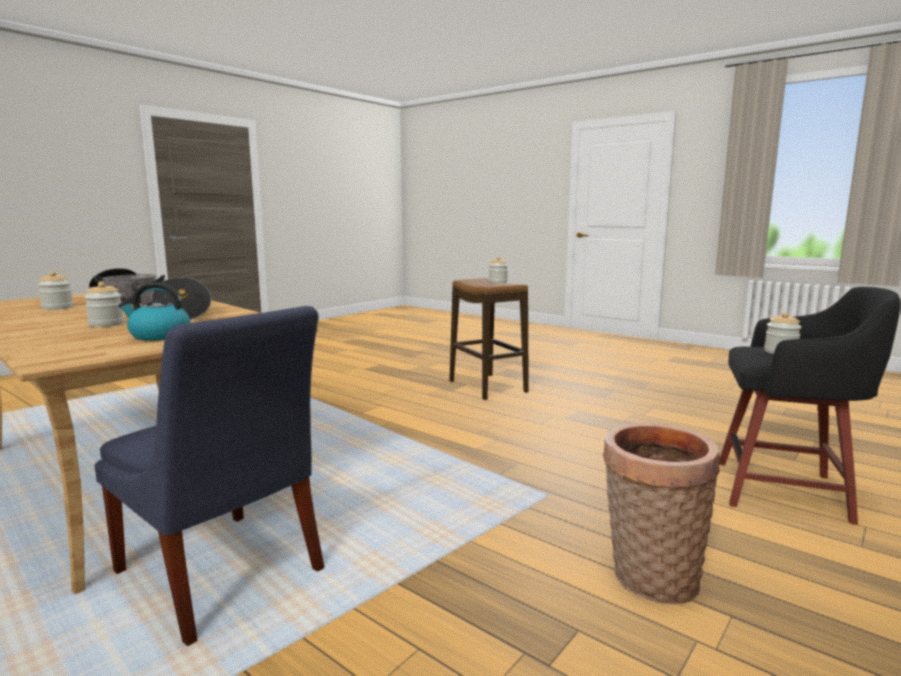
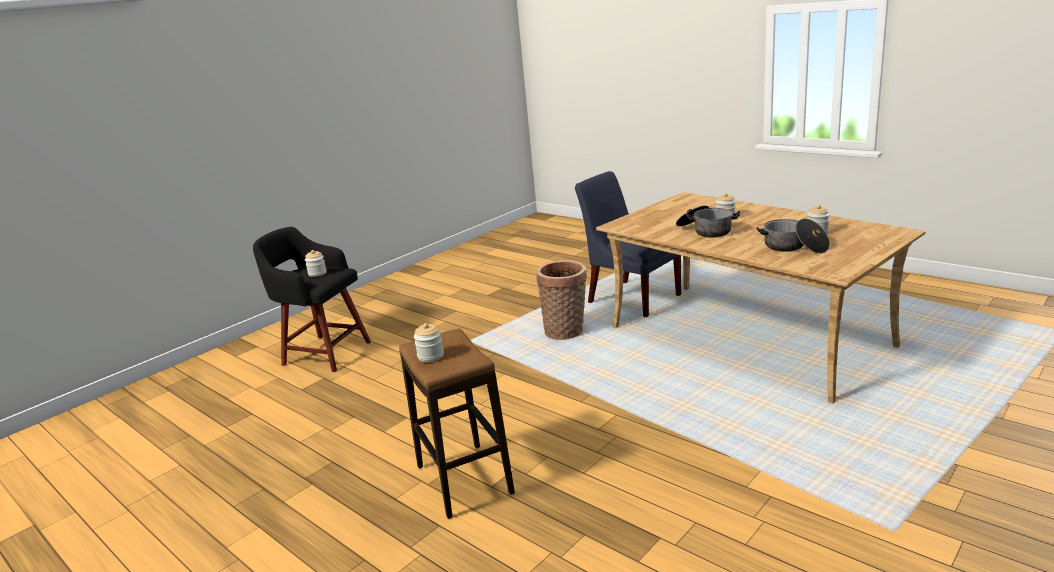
camera: 175 degrees left, 10 degrees up
(159, 336) = (672, 212): kettle -> none
(649, 577) = (447, 310): basket -> basket (566, 332)

